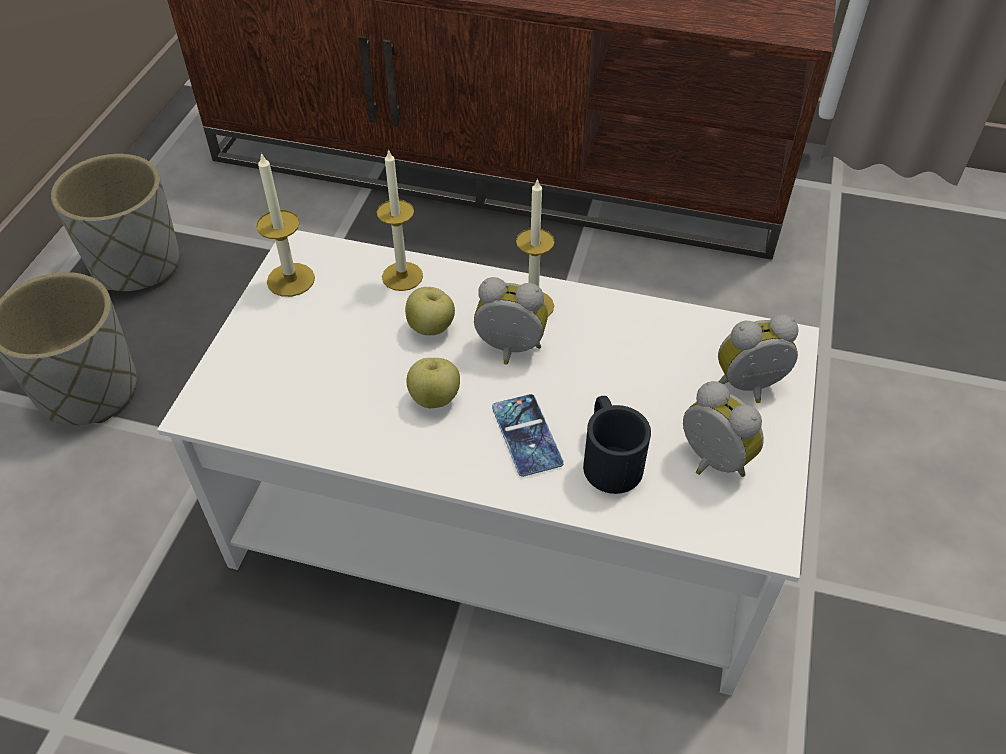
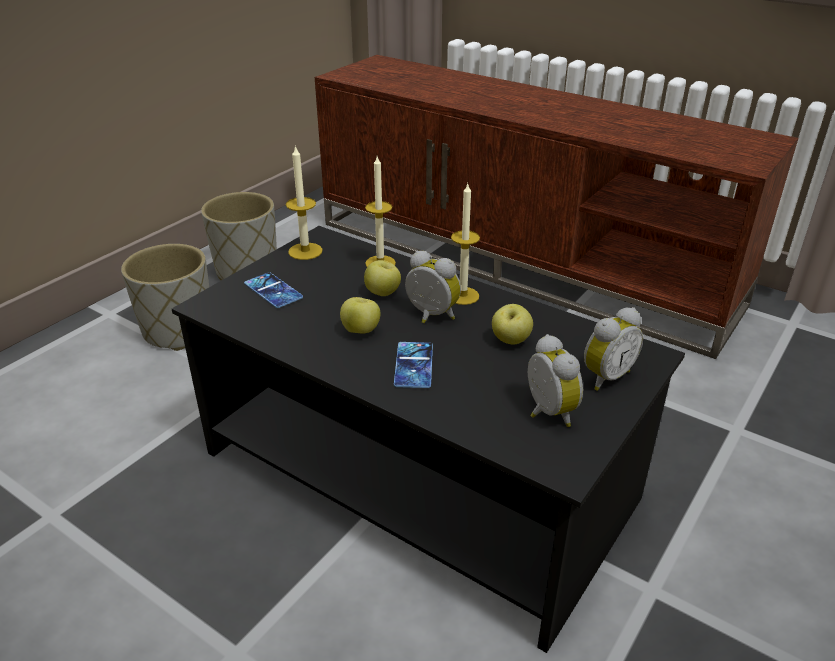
camera: 20 degrees right, 15 degrees down
(283, 361) = (273, 290): none -> phone
(499, 517) = (415, 474): white coffee table -> black coffee table
(609, 457) = (467, 391): black mug -> none
(622, 364) = (510, 341): none -> apple
(750, 388) = (605, 376): alarm clock -> alarm clock turned 135 degrees clockwise

